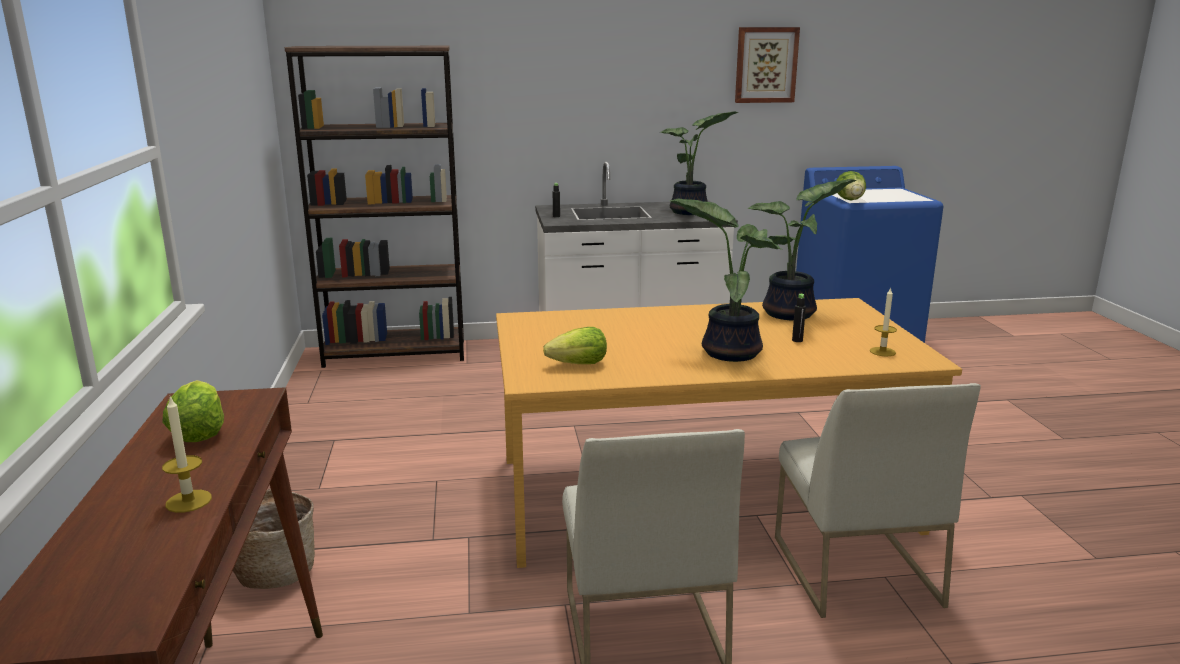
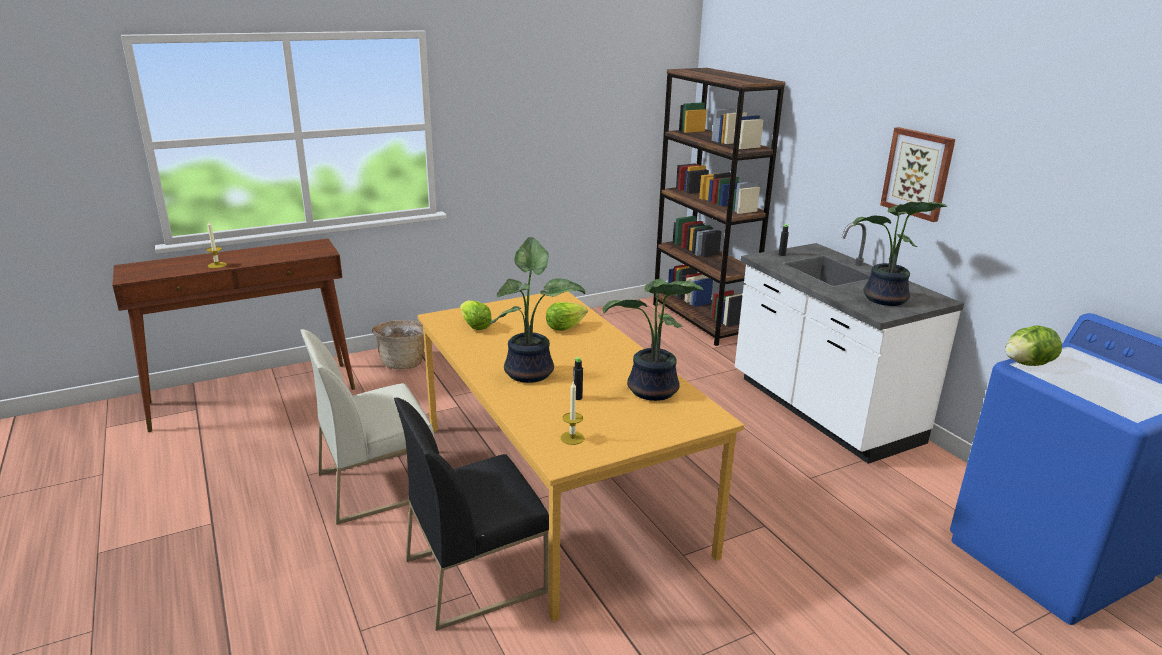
camera: 70 degrees right, 5 degrees up
(199, 433) = (282, 252): lettuce -> lettuce (564, 327)
(766, 65) = (1068, 160): picture -> picture (918, 173)
(853, 569) = (476, 574): white chair -> black chair

